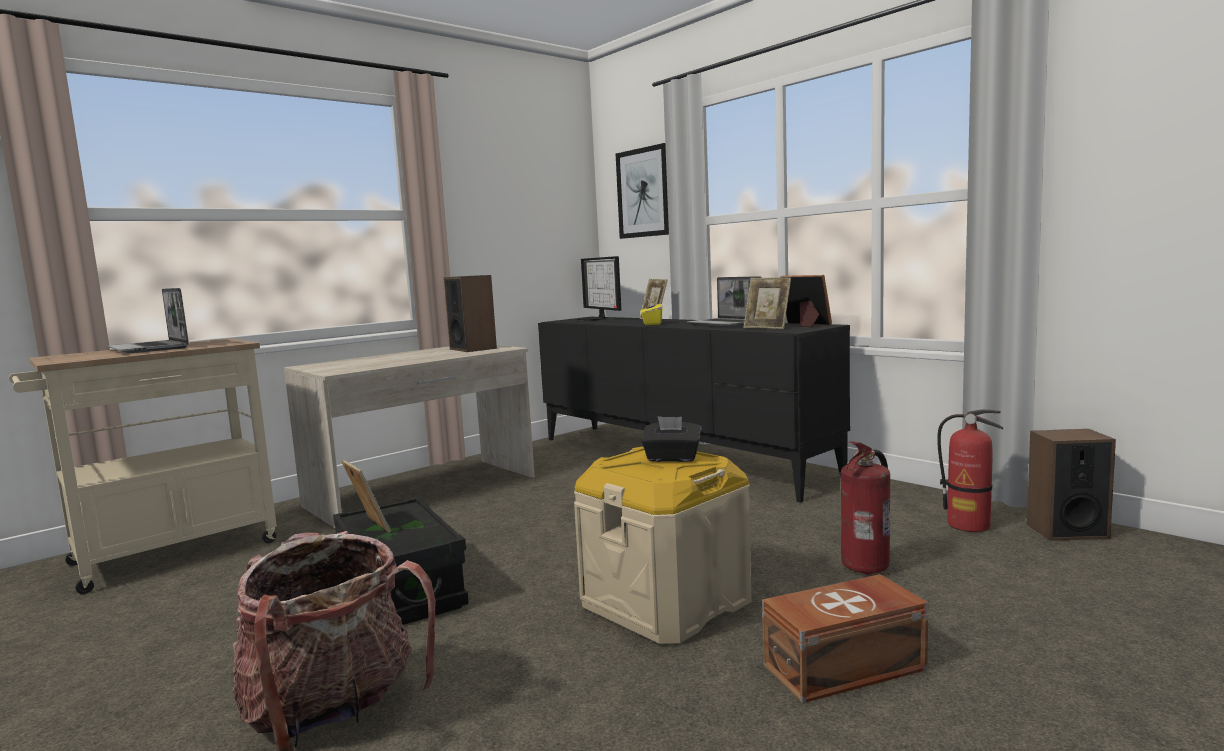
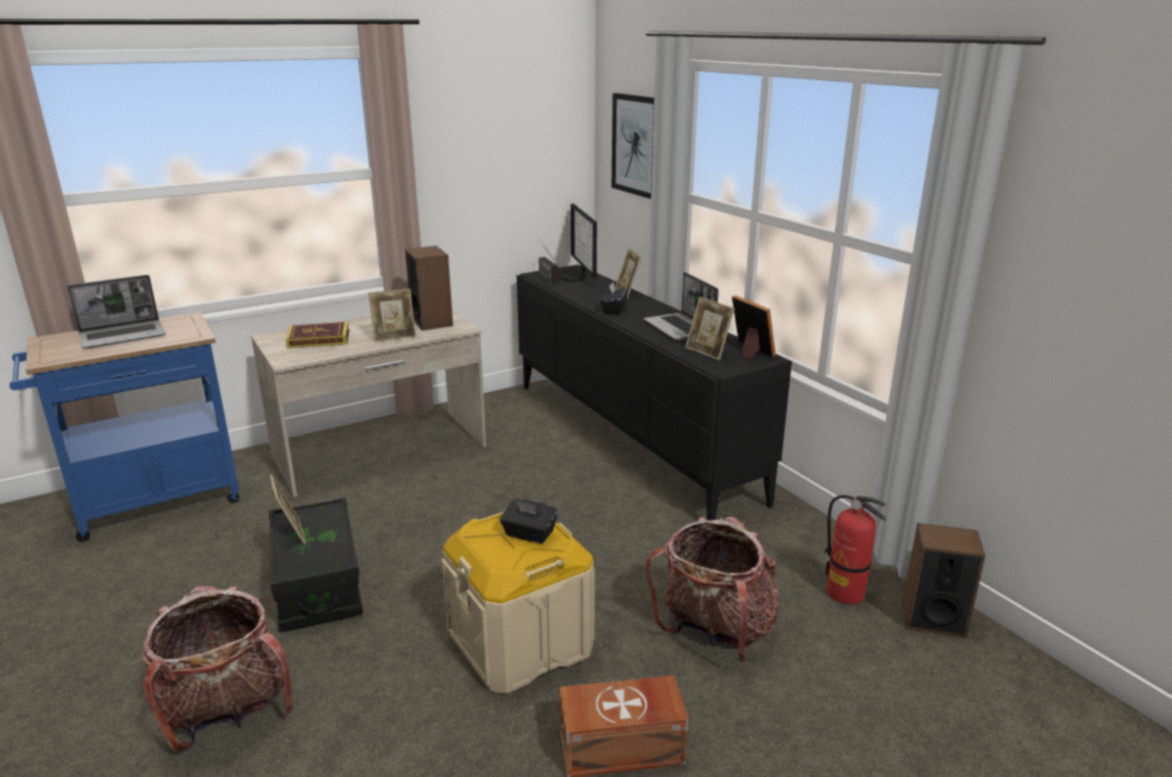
camera: 10 degrees right, 15 degrees up
(150, 348) = (124, 336): laptop -> laptop turned 90 degrees counterclockwise
(168, 555) = (152, 503): beige cart -> blue cart
(361, 362) = (319, 339): none -> book
(442, 356) = (394, 337): none -> picture frame
(566, 321) = (544, 276): none -> radio
(652, 324) = (614, 310): yellow tissue box -> black tissue box
(867, 567) = (715, 632): fire extinguisher -> backpack

